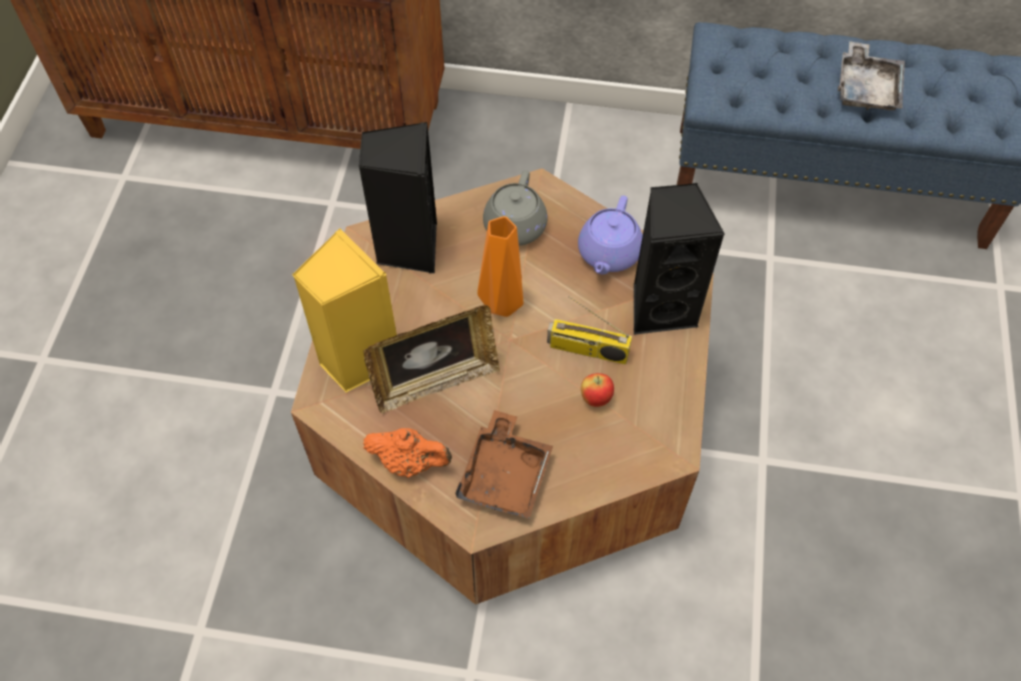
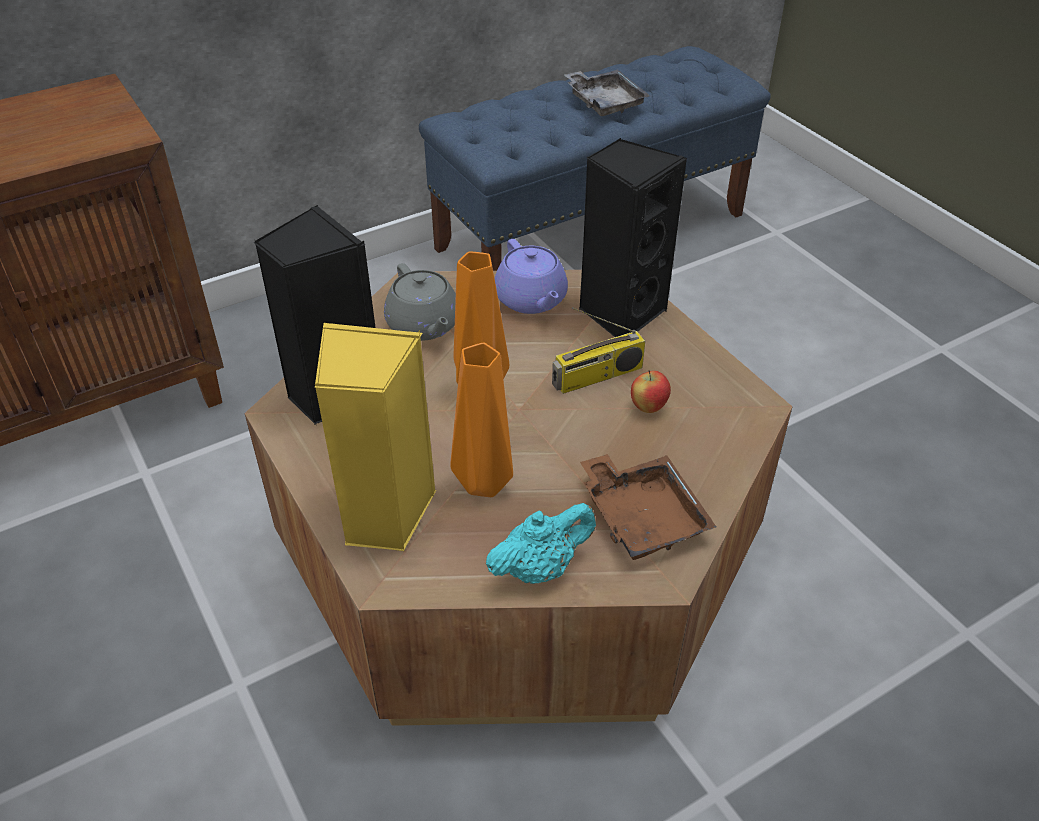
camera: 40 degrees left, 15 degrees down
(410, 462) = (540, 568): orange teapot -> turquoise teapot
(435, 381) = (486, 484): picture frame -> orange vase

